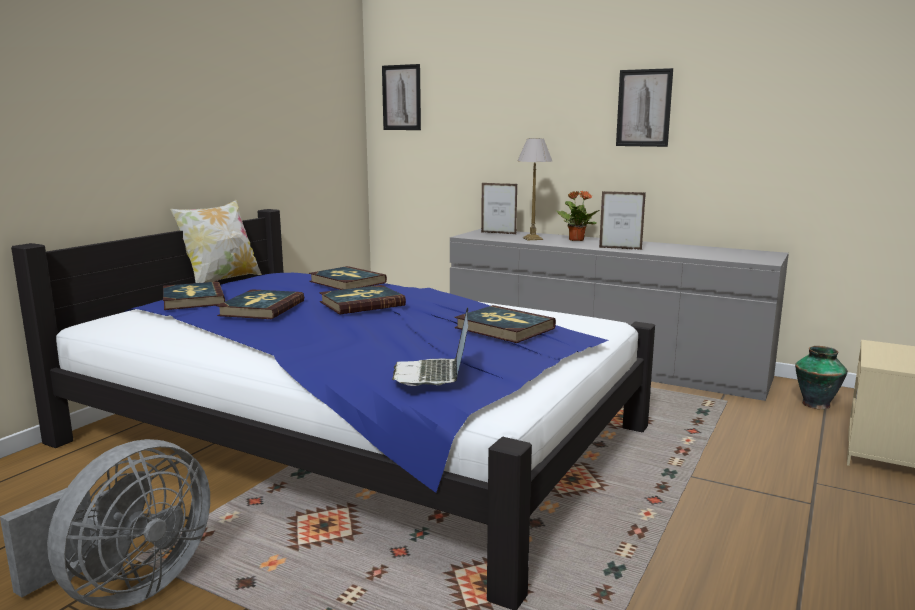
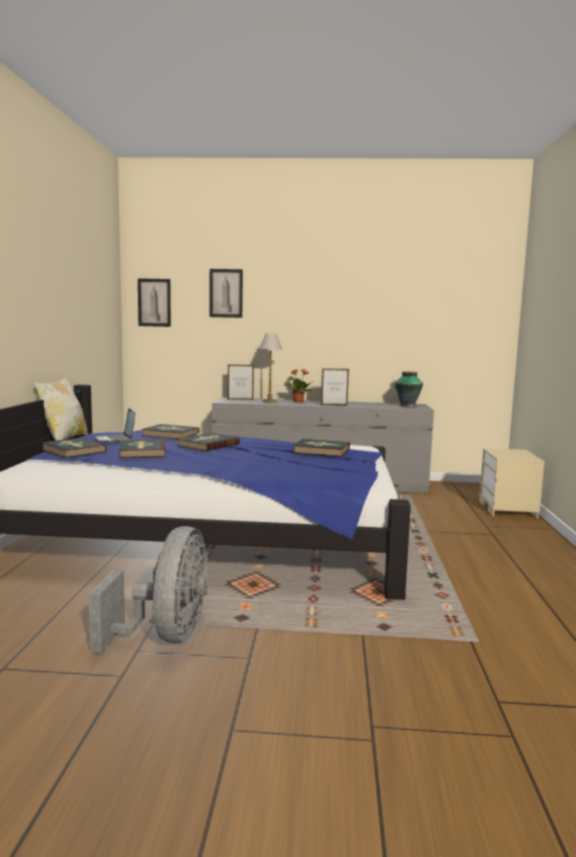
camera: 25 degrees left, 5 degrees down
(433, 375) = (324, 474): laptop -> laptop (116, 440)
(644, 108) = (336, 316): picture -> picture (226, 293)
(815, 404) = (453, 491): vase -> vase (407, 406)

